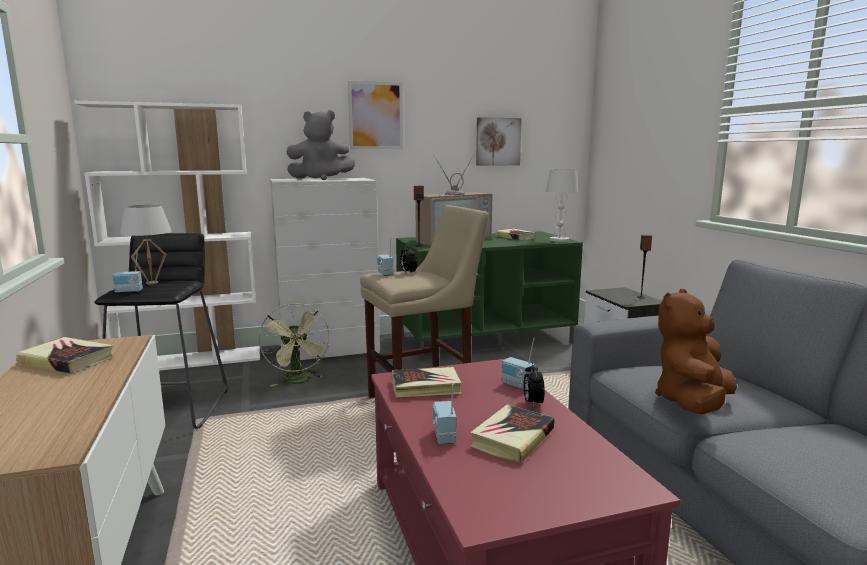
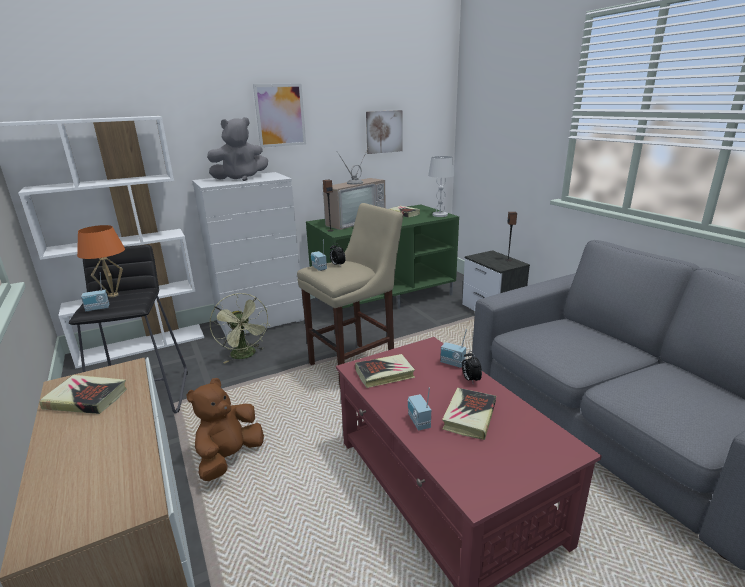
camera: 10 degrees left, 10 degrees up
(152, 283) = (113, 295): white table lamp -> orange table lamp
(692, 403) = (575, 361): brown plush toy -> brown plush toy (229, 458)

